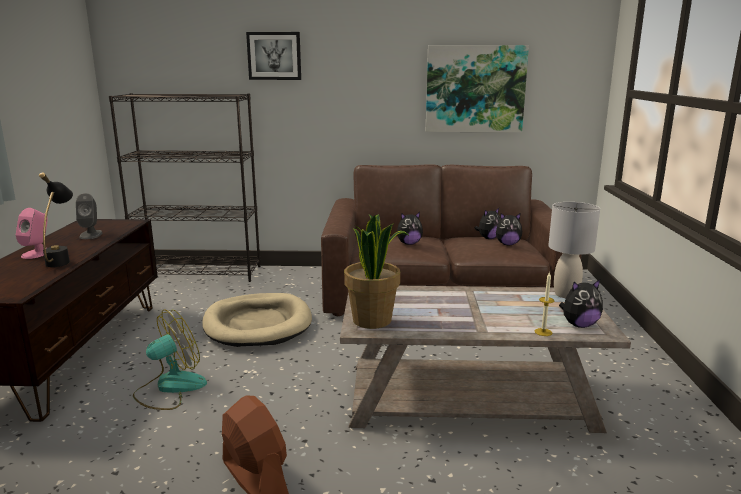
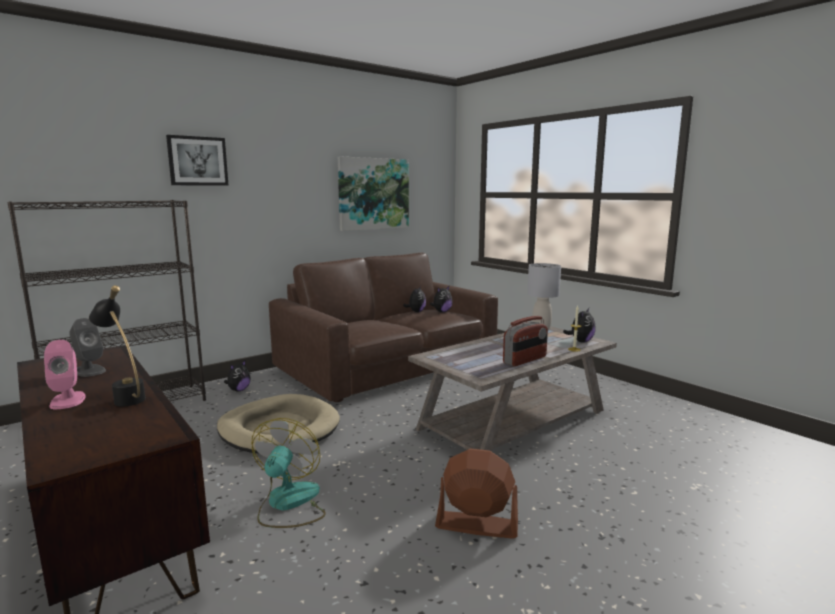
camera: 40 degrees left, 5 degrees down
(373, 320) = (477, 370): potted plant -> none
(409, 243) = (378, 324): plush toy -> plush toy (238, 390)
(450, 325) = (525, 360): none -> radio

